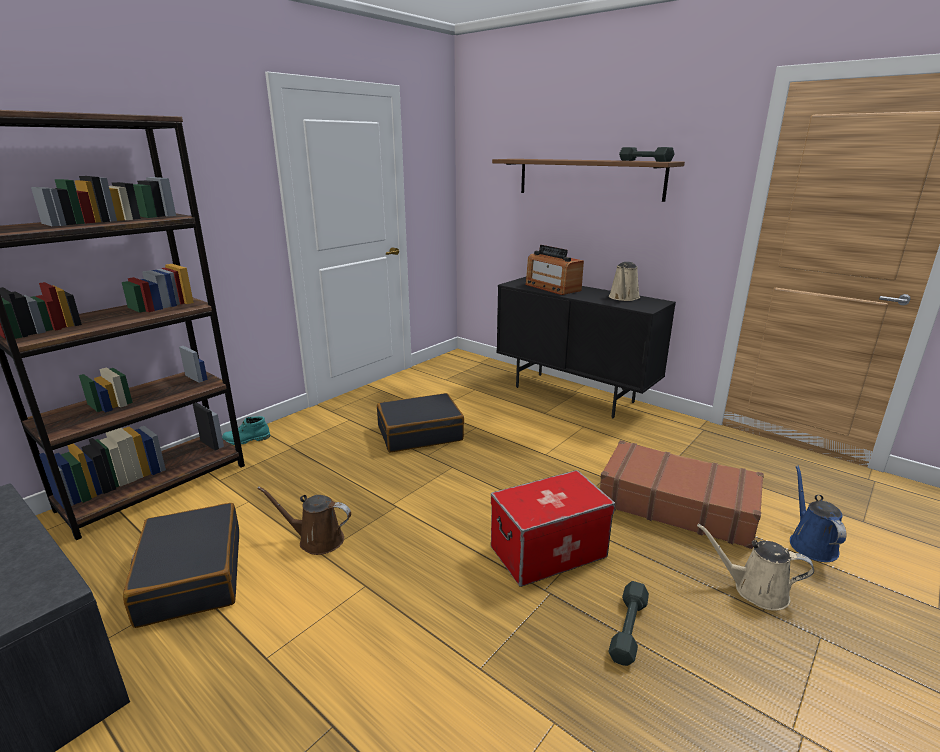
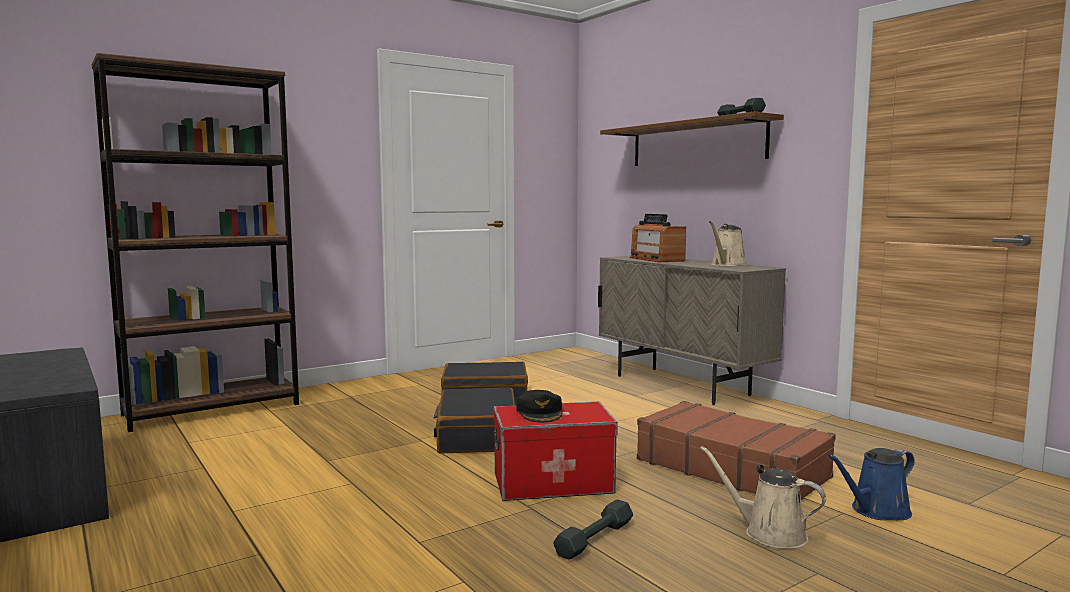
camera: 15 degrees right, 15 degrees down
(191, 576) = (205, 460): black suitcase -> black suitcase (477, 436)
(246, 440) = (312, 389): turquoise boot -> none
(317, 540) = (329, 452): brown watering can -> none
(540, 498) = (540, 412): none -> black cap
(573, 395) = (681, 385): black cabinet -> beige cabinet
(810, 543) = (876, 511): blue watering can -> blue watering can turned 135 degrees counterclockwise

